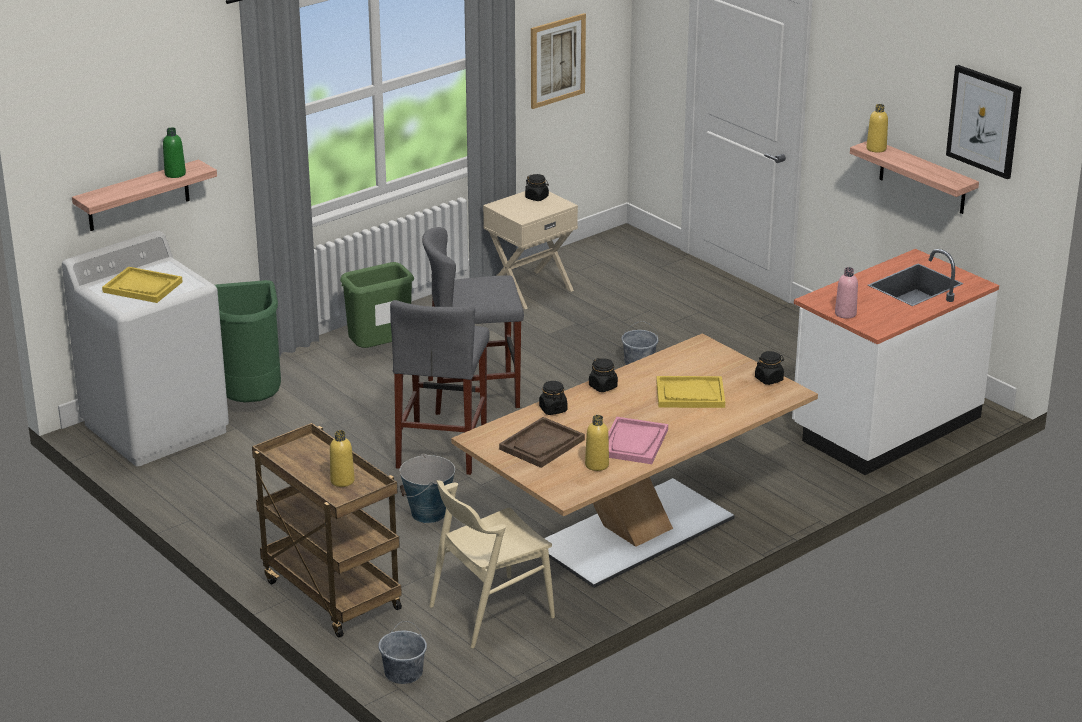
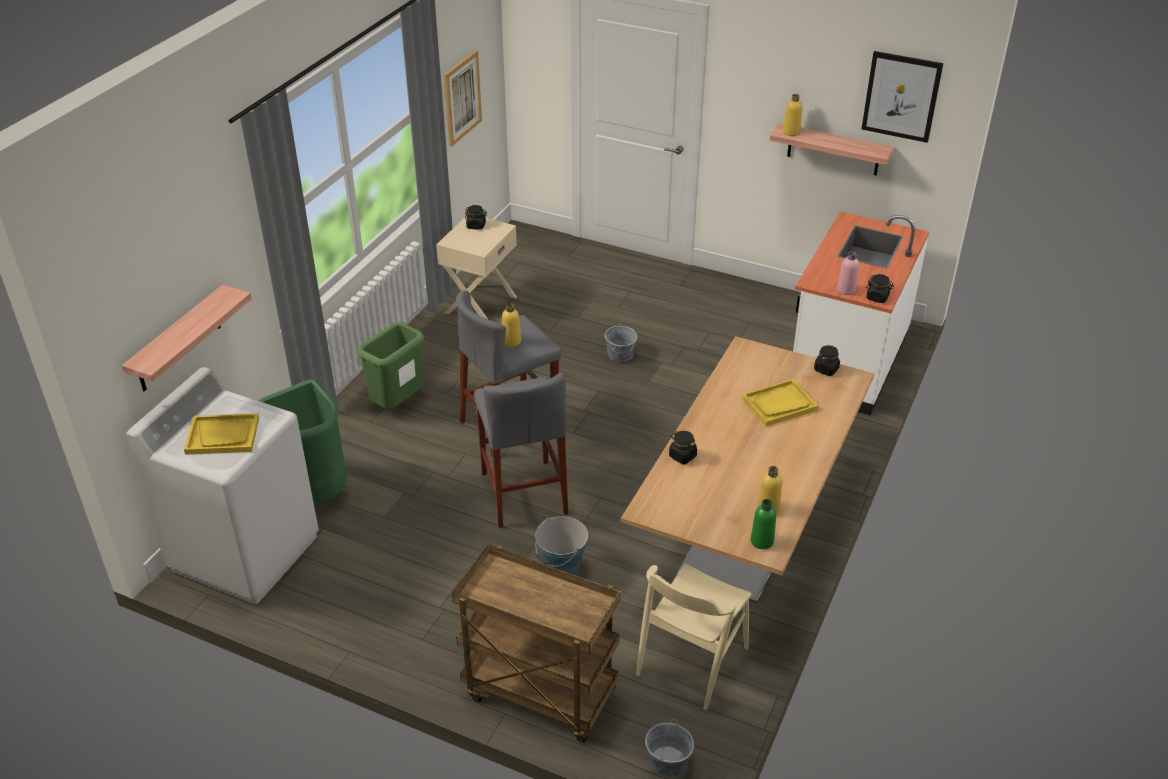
camera: 25 degrees left, 10 degrees up
(175, 174) = (212, 309): green bottle -> green bottle (762, 541)
(342, 481) = (561, 603): yellow bottle -> yellow bottle (511, 341)
(542, 445) = (705, 500): brown tray -> none
(603, 387) = (703, 417): black jar -> black jar (877, 297)
(634, 443) = (778, 472): pink tray -> none

